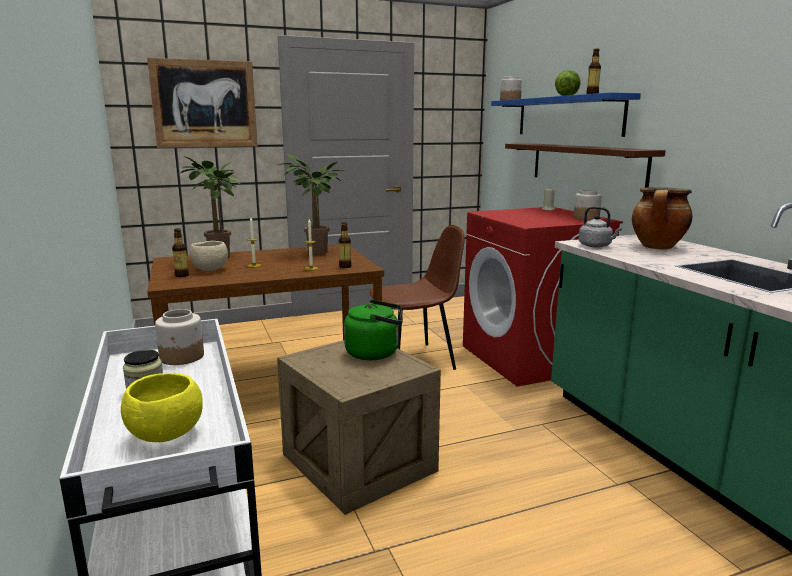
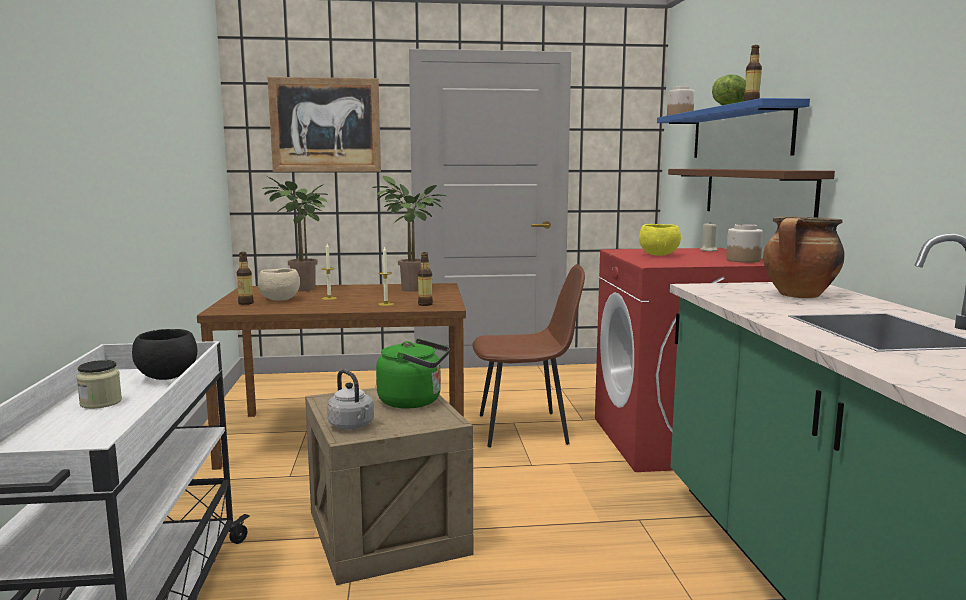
camera: 15 degrees right, 5 degrees down
(165, 436) = (72, 443): yellow bowl -> yellow bowl (658, 255)
(182, 357) = (168, 377): jar -> black bowl
(596, 246) = (716, 291): grey kettle -> grey kettle (352, 426)

